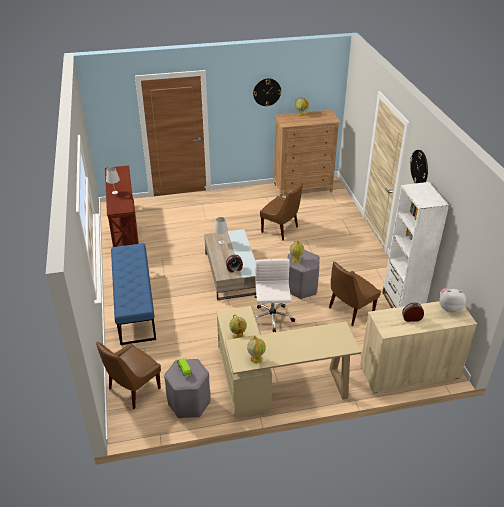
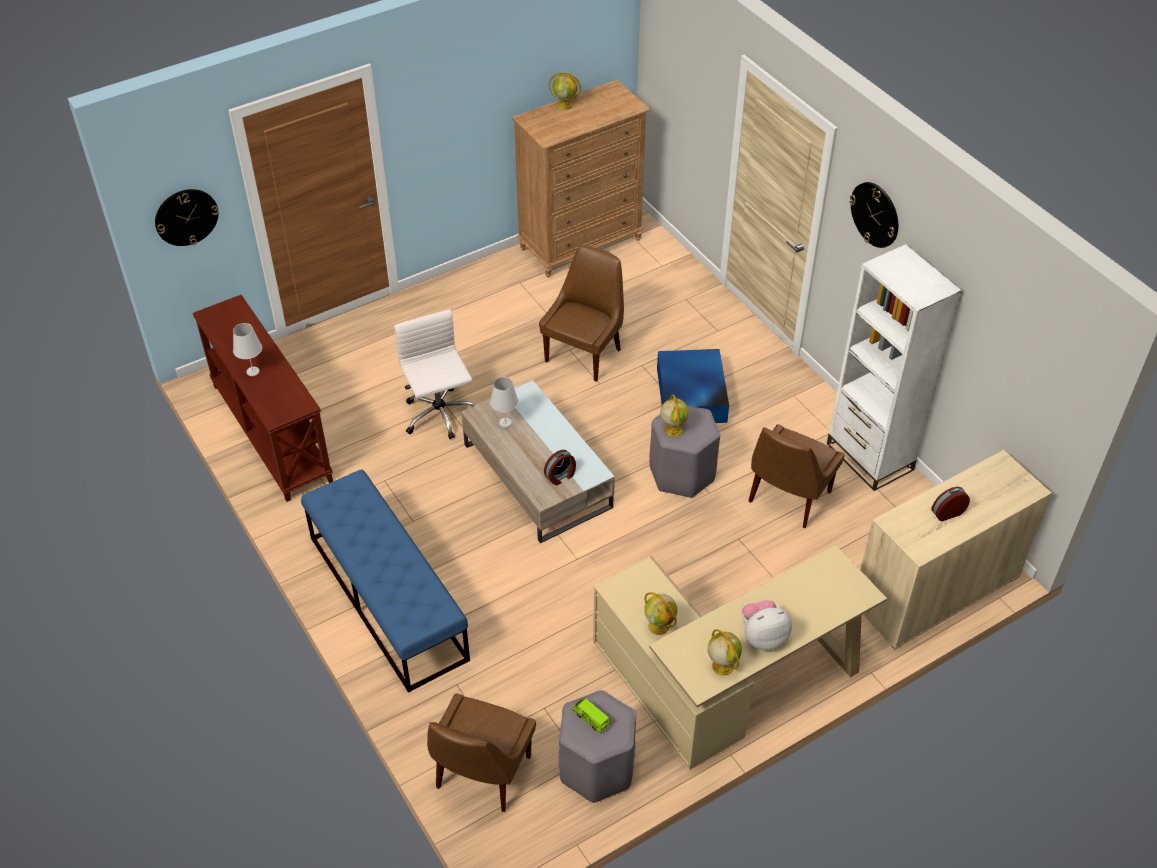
camera: 20 degrees left, 10 degrees up
(267, 92) = (493, 76): wall clock -> wall clock (186, 217)
(272, 318) = (659, 553): white office chair -> white office chair (440, 416)
(281, 230) = (584, 354): brown chair -> brown chair turned 75 degrees counterclockwise
(323, 257) = (691, 396): none -> blue storage box
(449, 307) = (996, 473): plush toy -> plush toy (763, 637)

